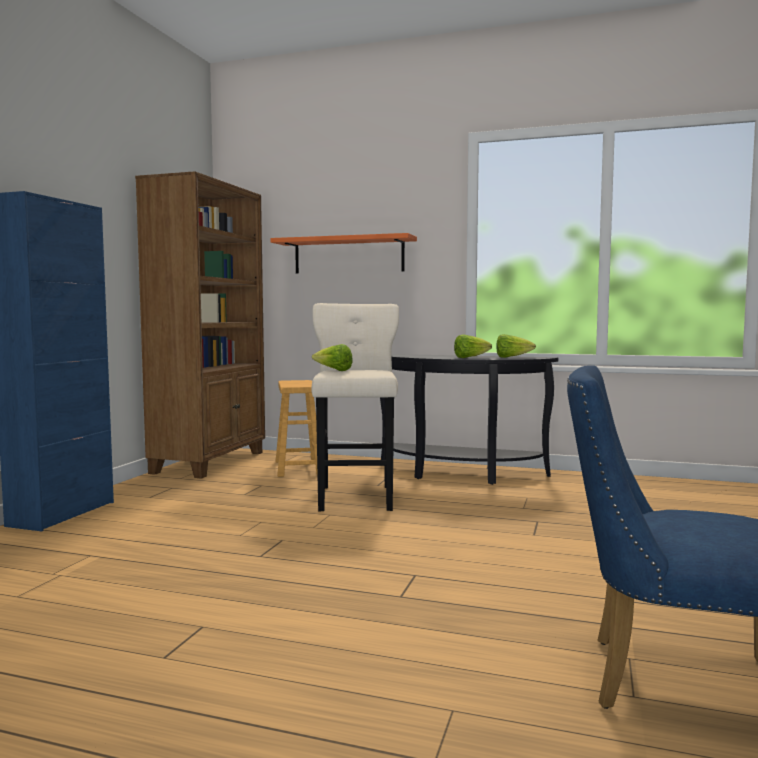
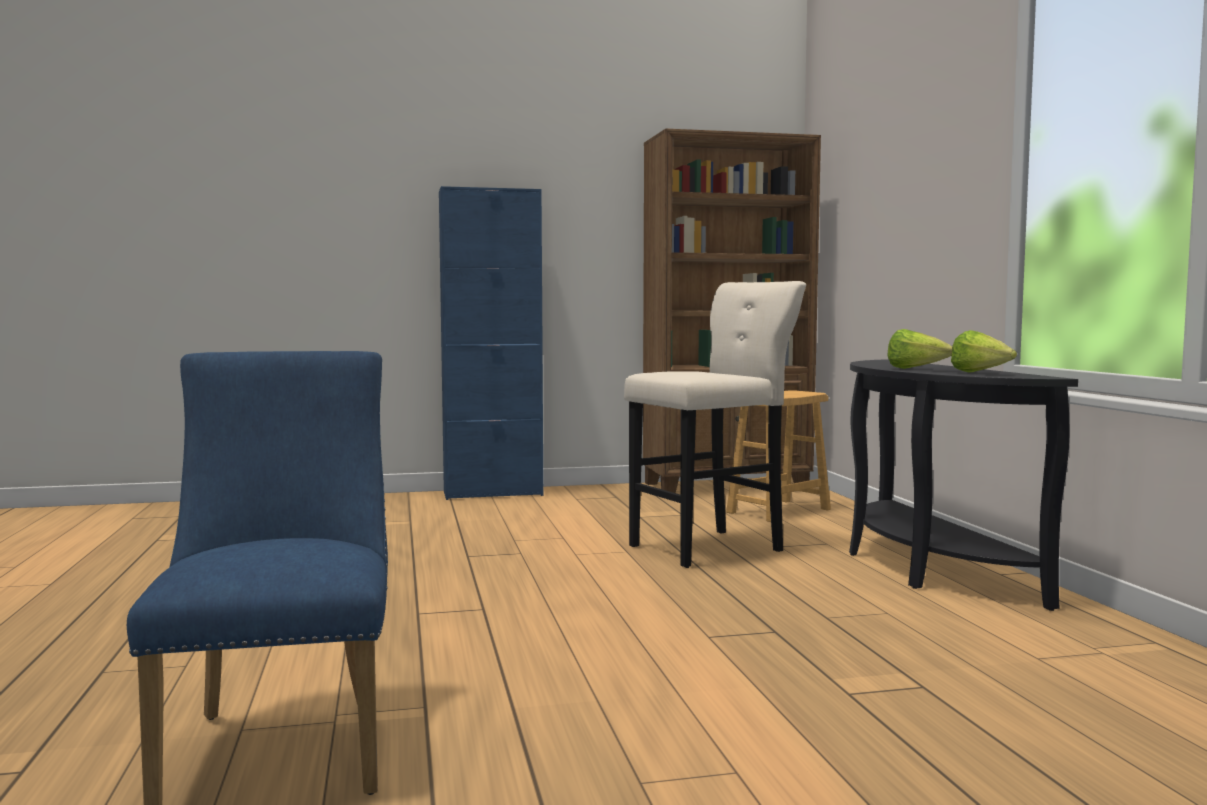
camera: 60 degrees right, 0 degrees up
(333, 370) = (674, 371): lettuce -> none
(348, 255) = (897, 208): orange shelf -> none

